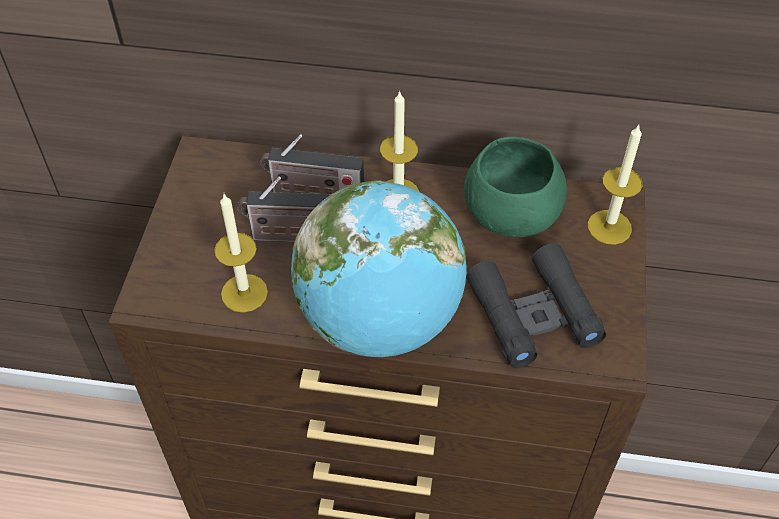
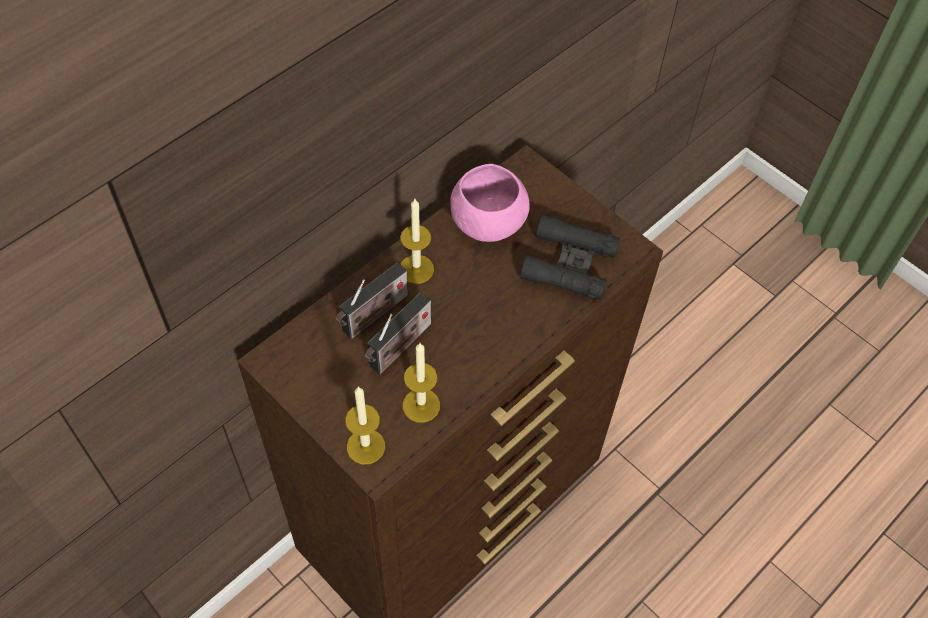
camera: 55 degrees left, 5 degrees up
(380, 320) = (507, 343): globe -> none
(510, 215) = (487, 223): green bowl -> pink bowl
(609, 227) = (540, 183): candle -> candle (365, 446)

